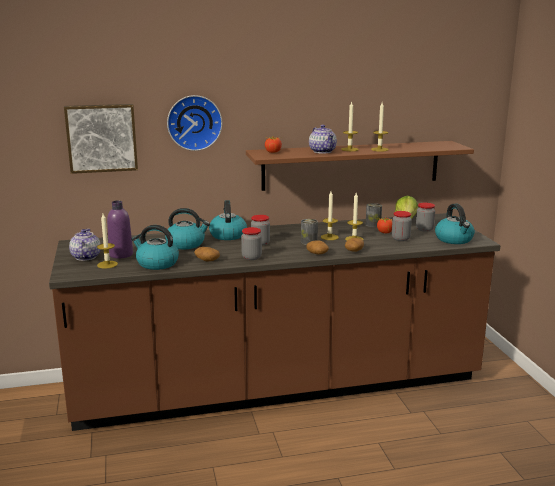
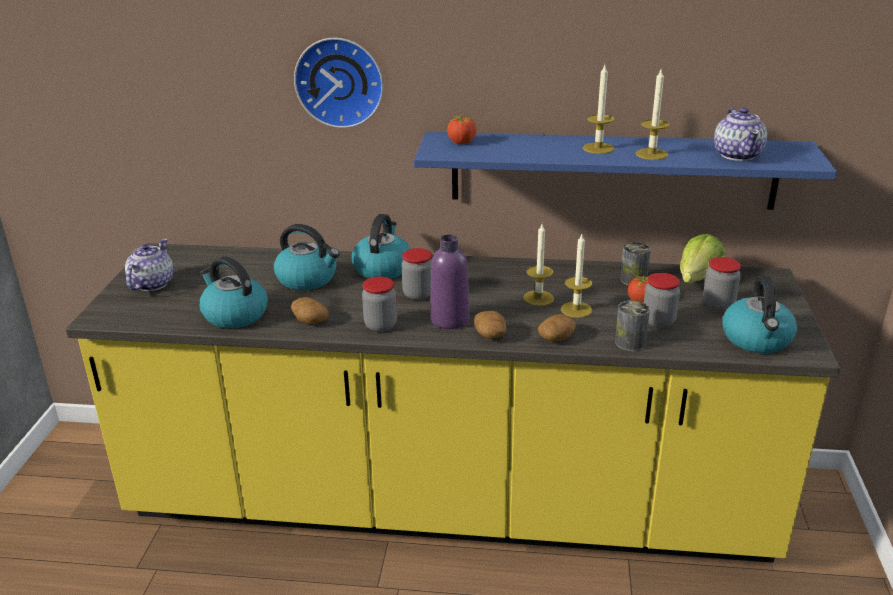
camera: 20 degrees right, 10 degrees up
(101, 138) = (199, 97): picture -> none
(107, 264) = (167, 305): candle -> none
(121, 254) = (201, 287): purple bottle -> purple bottle (450, 320)
(277, 386) = (449, 503): brown counter -> yellow counter
(309, 242) = (496, 305): can -> can (630, 343)
(322, 151) = (546, 149): teapot -> teapot (737, 155)
(351, 165) = (612, 170): brown shelf -> blue shelf

